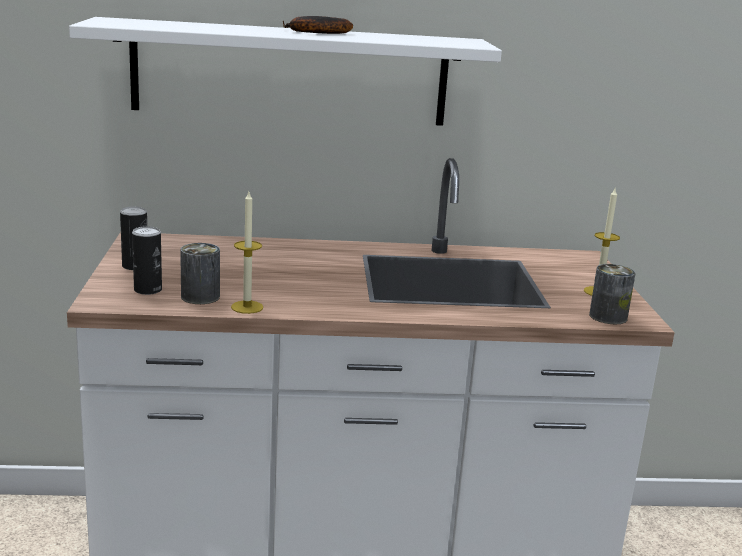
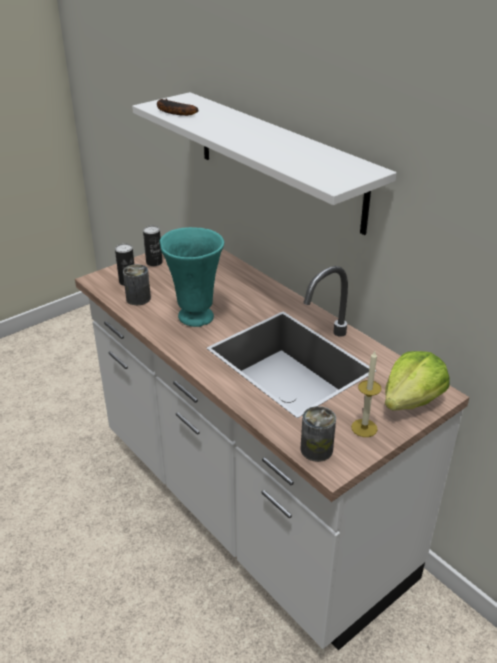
camera: 55 degrees right, 15 degrees up
(247, 307) = (142, 317): candle -> none
(298, 286) = (195, 316): none -> turquoise vase
(316, 32) = (265, 138): banana -> banana (172, 112)
(580, 266) = (411, 400): none -> lettuce

